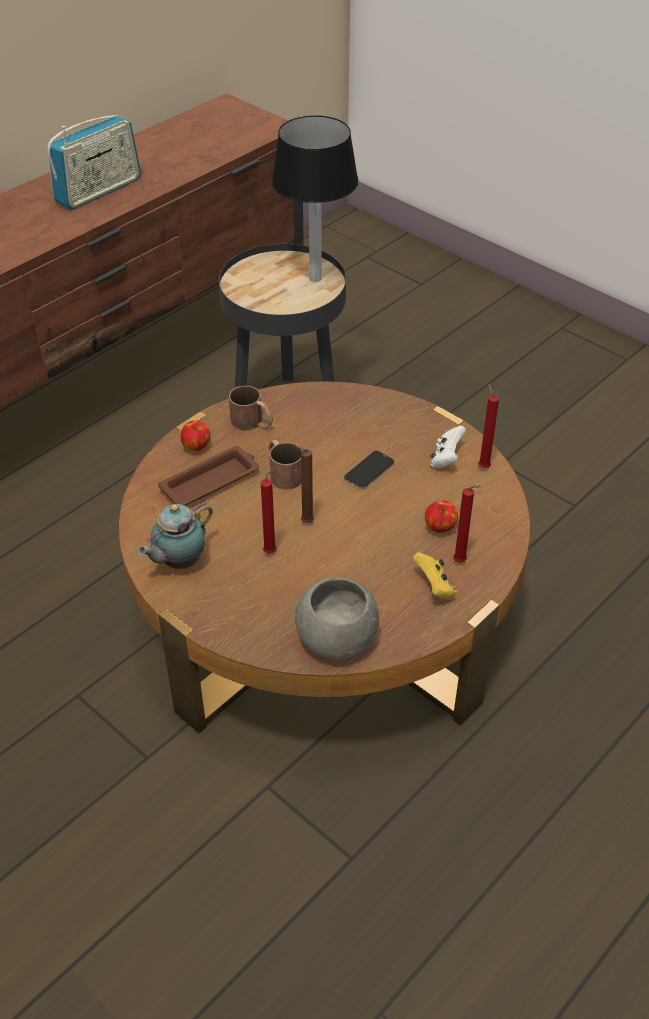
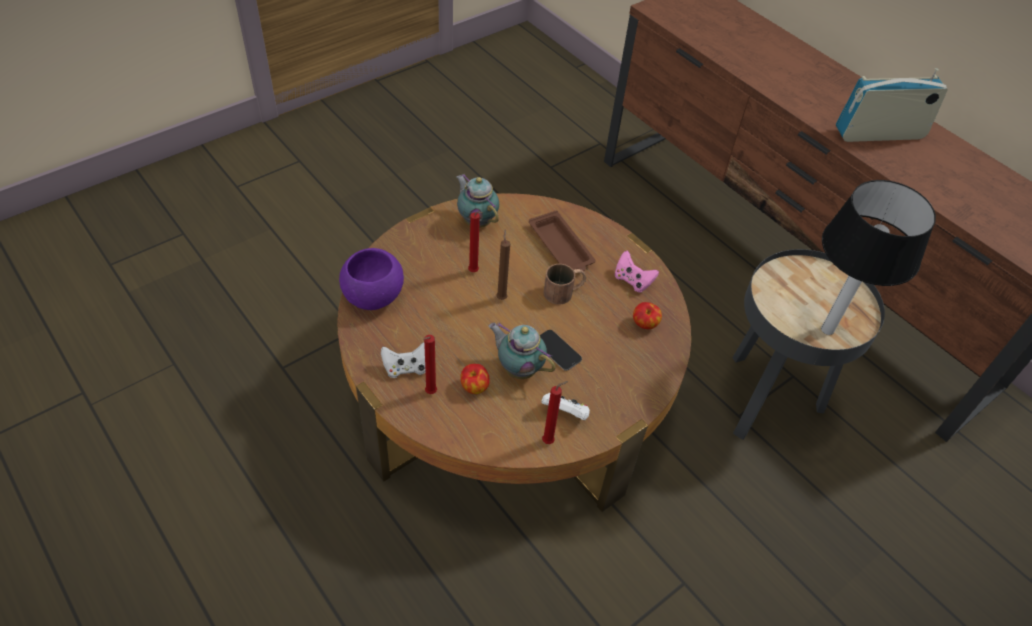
camera: 95 degrees right, 5 degrees up
(98, 191) = (879, 134): radio -> radio turned 120 degrees clockwise
(196, 447) = (605, 242): apple -> apple (644, 324)
(253, 422) = (632, 281): brown mug -> pink game controller
(336, 639) = (374, 296): grey bowl -> purple bowl
(403, 497) = (518, 368): none -> teapot
(435, 587) = (406, 368): yellow game controller -> white game controller

